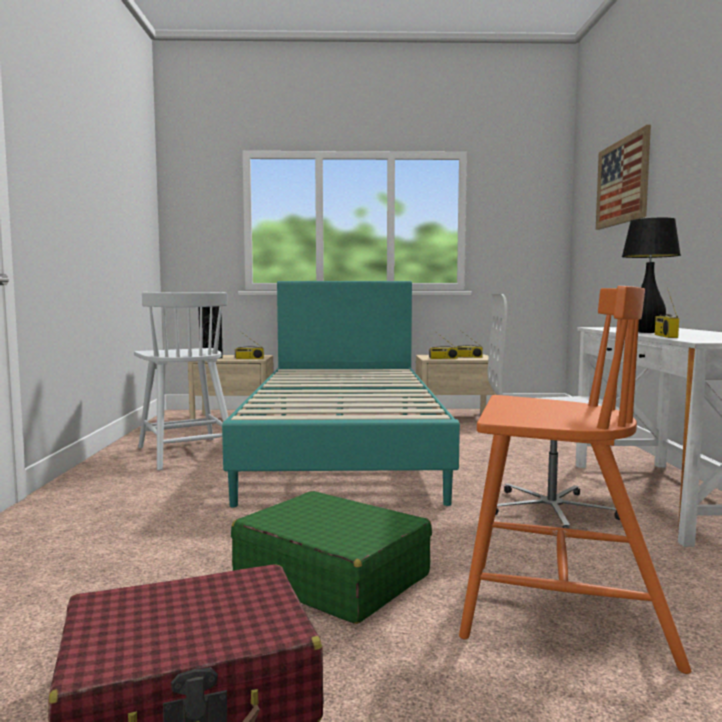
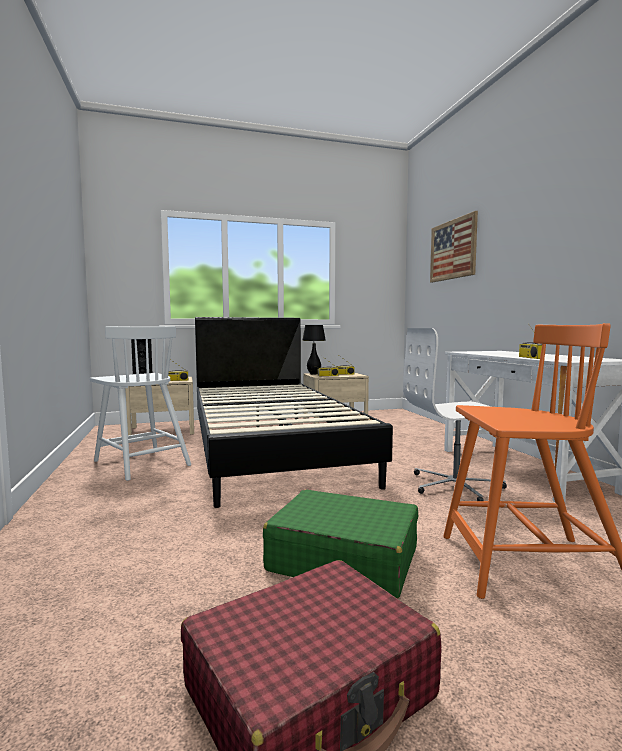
camera: 15 degrees left, 0 degrees up
(343, 447) = (269, 448): turquoise bed -> black bed
(647, 332) = (507, 355): black table lamp -> black table lamp (314, 374)

